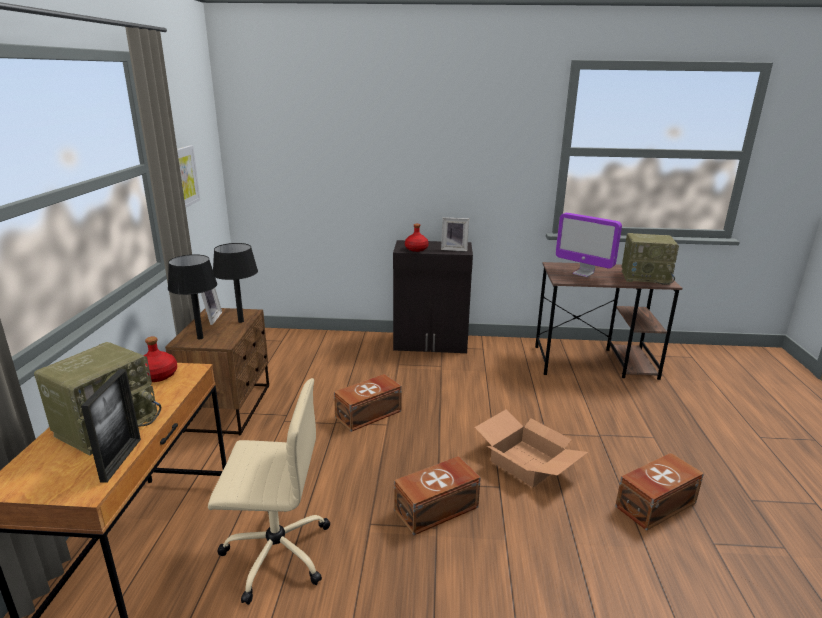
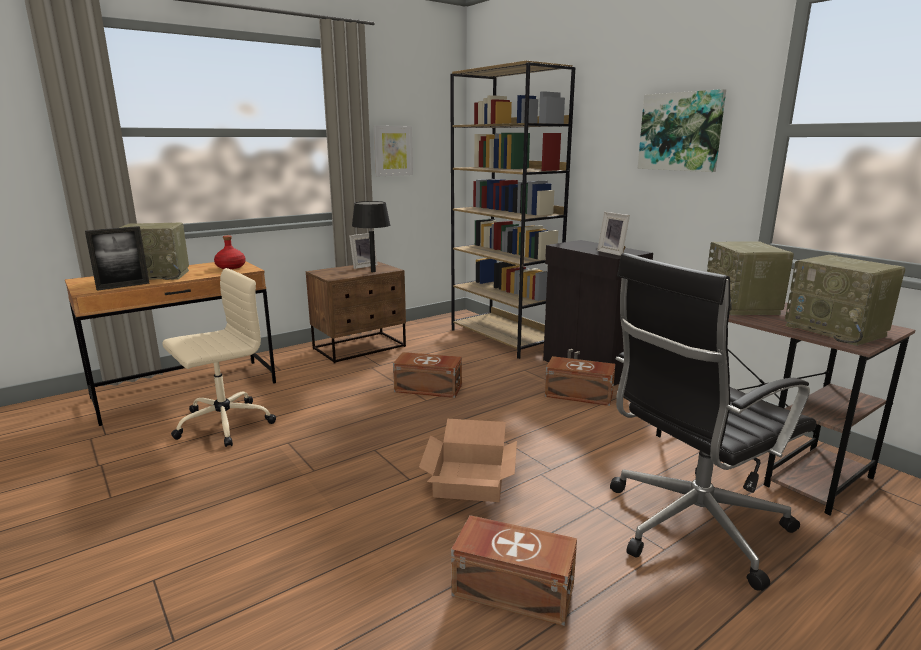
camera: 50 degrees right, 5 degrees down
(200, 338) = (330, 272): black table lamp -> none
(275, 552) = (222, 424): beige office chair -> beige office chair turned 90 degrees counterclockwise
(330, 342) = (504, 338): none -> brown bookcase
(416, 249) = (575, 246): red bottle -> none
(438, 509) = (339, 462): brown storage box -> brown storage box (579, 395)
(488, 150) = (680, 132): none -> picture
(583, 273) = (742, 306): monitor -> radio
(640, 418) = (690, 526): none -> black office chair

